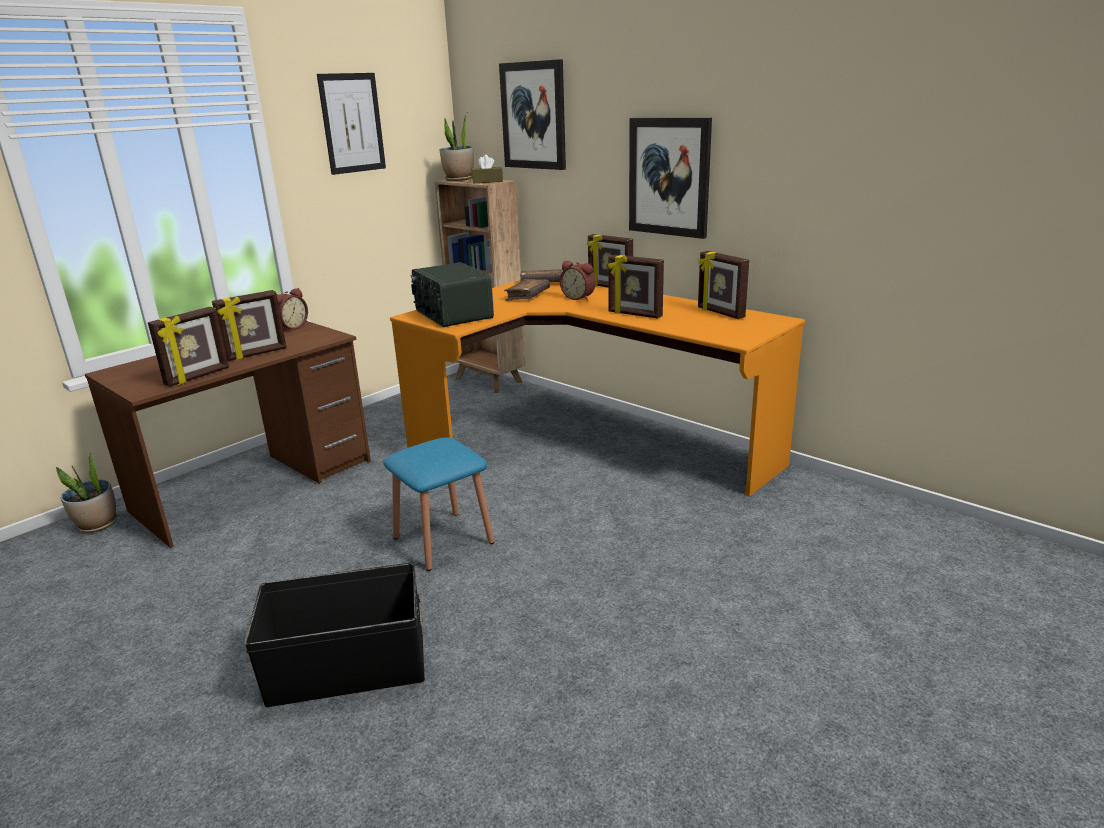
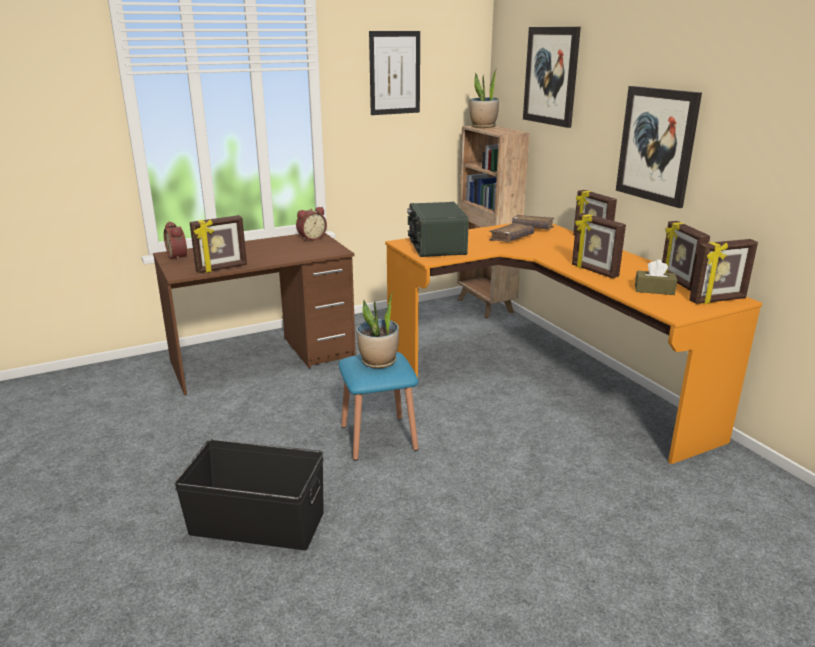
camera: 20 degrees right, 0 degrees up
(97, 525) = (147, 366): potted plant -> potted plant (378, 362)
(256, 354) = (273, 257): picture frame -> picture frame (718, 300)
(487, 181) = (504, 131): brown tissue box -> brown tissue box (654, 290)
(579, 297) = (555, 247): alarm clock -> alarm clock (179, 256)

